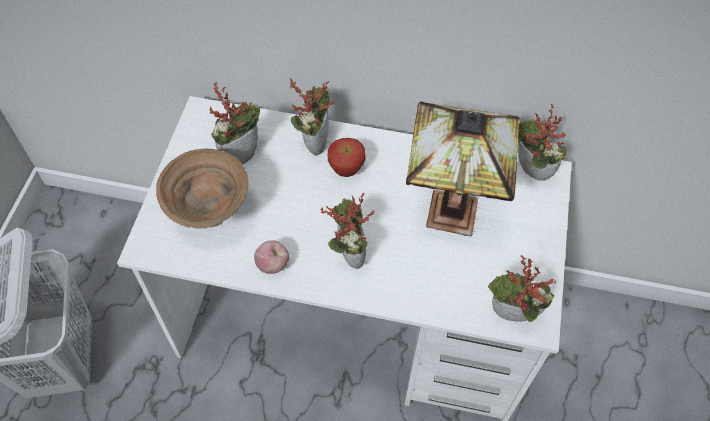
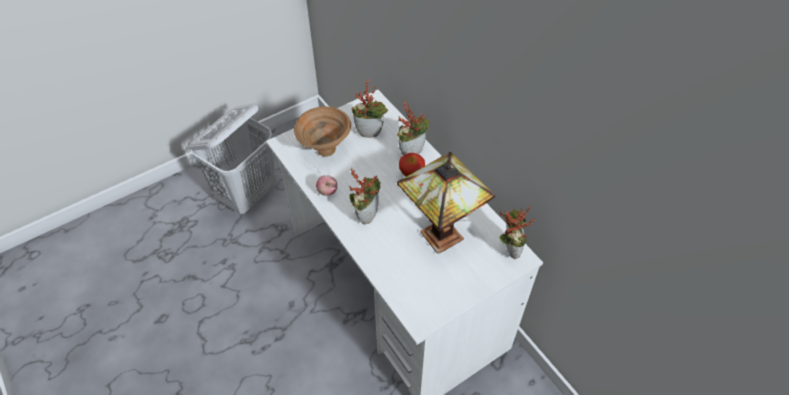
camera: 45 degrees right, 5 degrees down
(510, 318) = (409, 307): potted plant -> none

